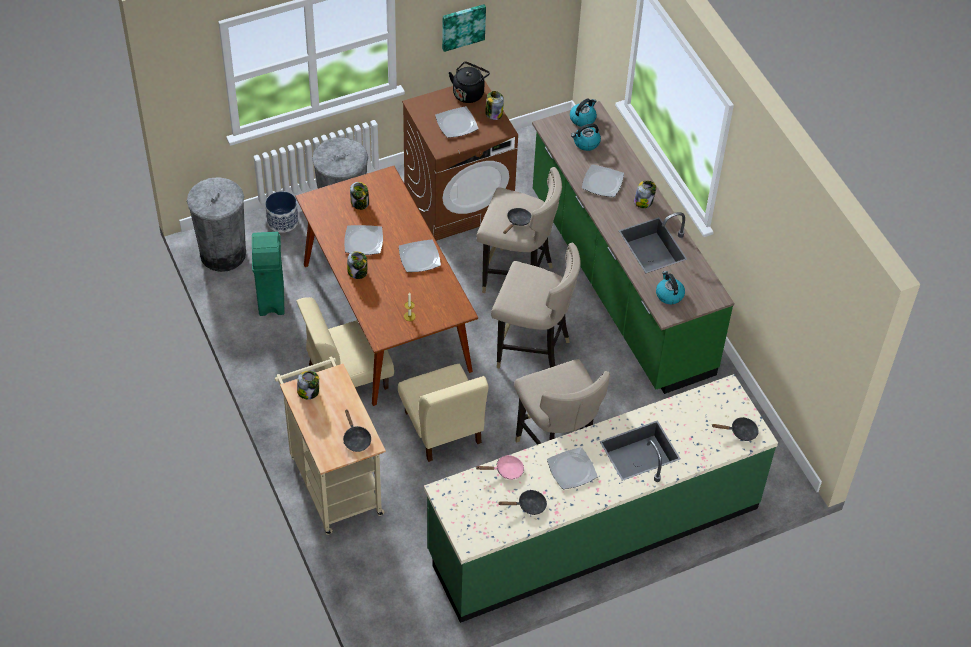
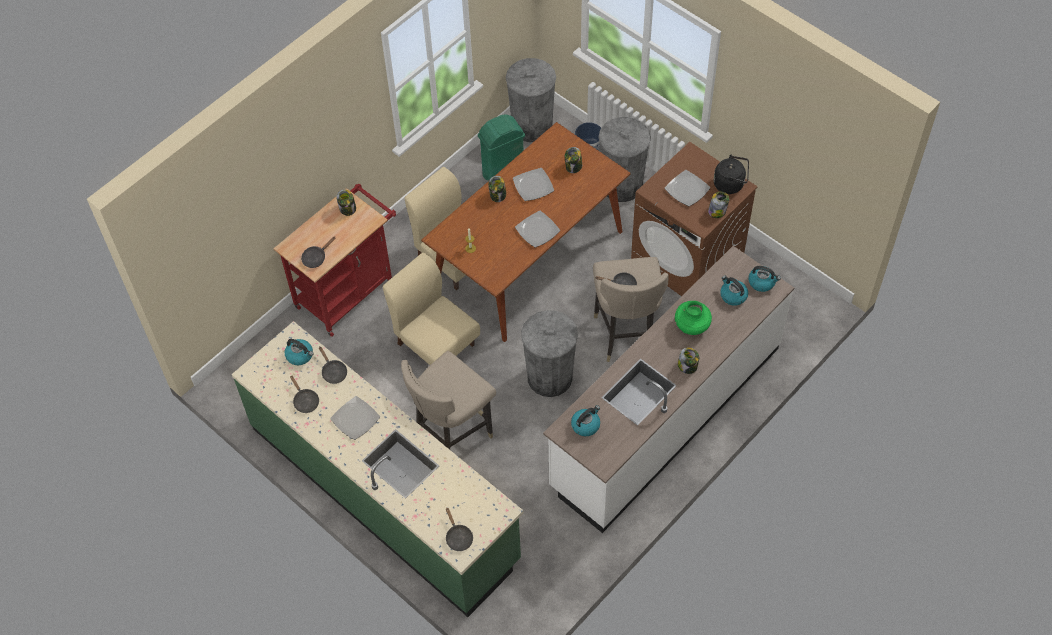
camera: 70 degrees right, 5 degrees up
(333, 480) = (349, 290): beige cart -> red cart
(442, 428) = (435, 343): beige chair -> beige chair turned 90 degrees clockwise
(463, 26) = (768, 133): picture -> none
(471, 492) = (300, 355): none -> kettle
(506, 470) = (333, 372): pink frying pan -> black frying pan
(532, 351) = (549, 377): beige stool -> grey trash can
(603, 182) = (692, 326): plate -> green vase
(619, 283) = (665, 416): green counter -> white counter

